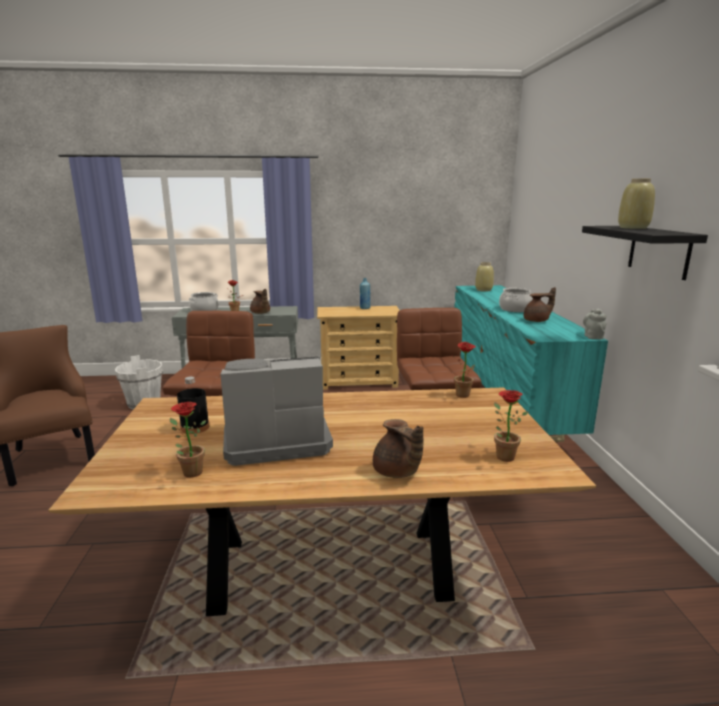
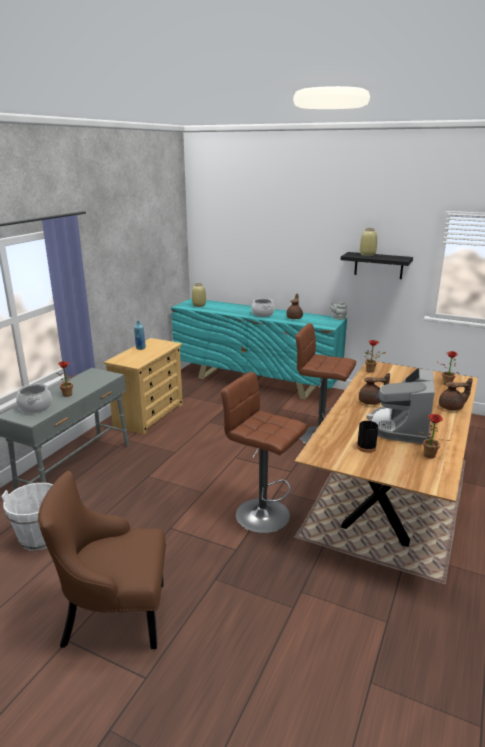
camera: 60 degrees left, 5 degrees up
(260, 313) = (93, 385): brown teapot -> brown teapot (371, 402)

